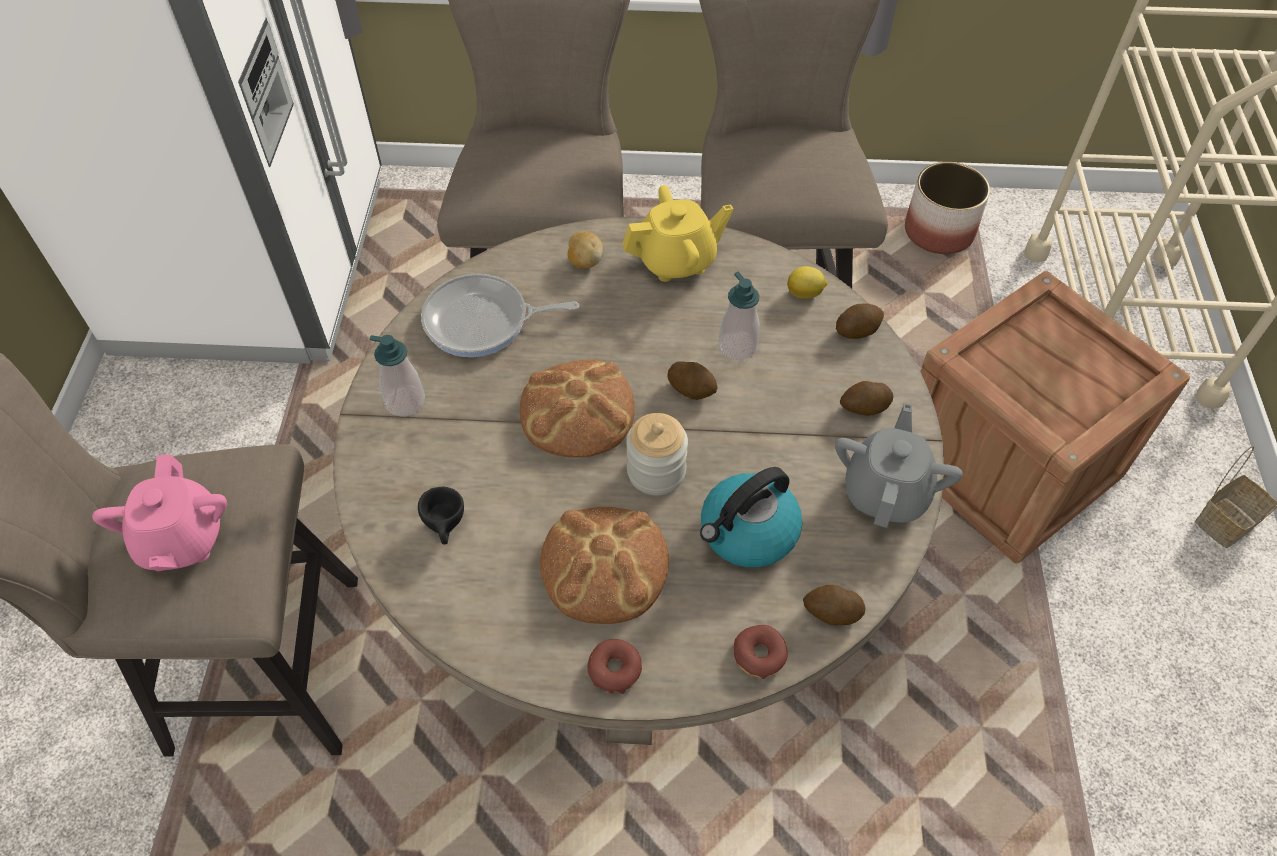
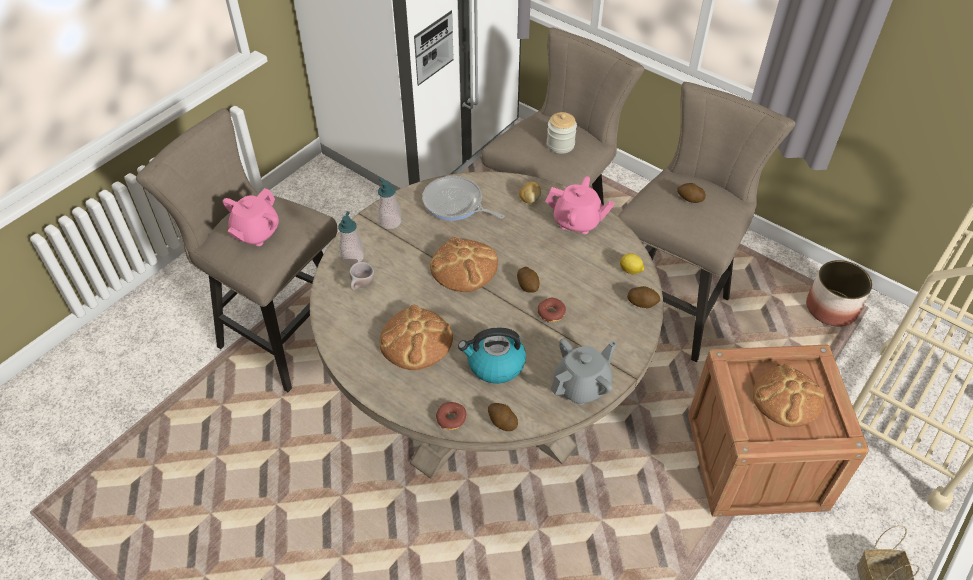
camera: 35 degrees right, 5 degrees down
(446, 529) = (361, 286): black cup -> beige cup
(614, 669) = (382, 385): donut -> donut (551, 313)
(656, 471) = (476, 313): jar -> jar (560, 144)
(677, 261) = (577, 221): yellow teapot -> pink teapot
(737, 346) = (570, 278): soap dispenser -> soap dispenser (352, 257)
(864, 408) = (609, 341): potato -> potato (689, 199)
(1057, 363) = (787, 398): none -> bread

